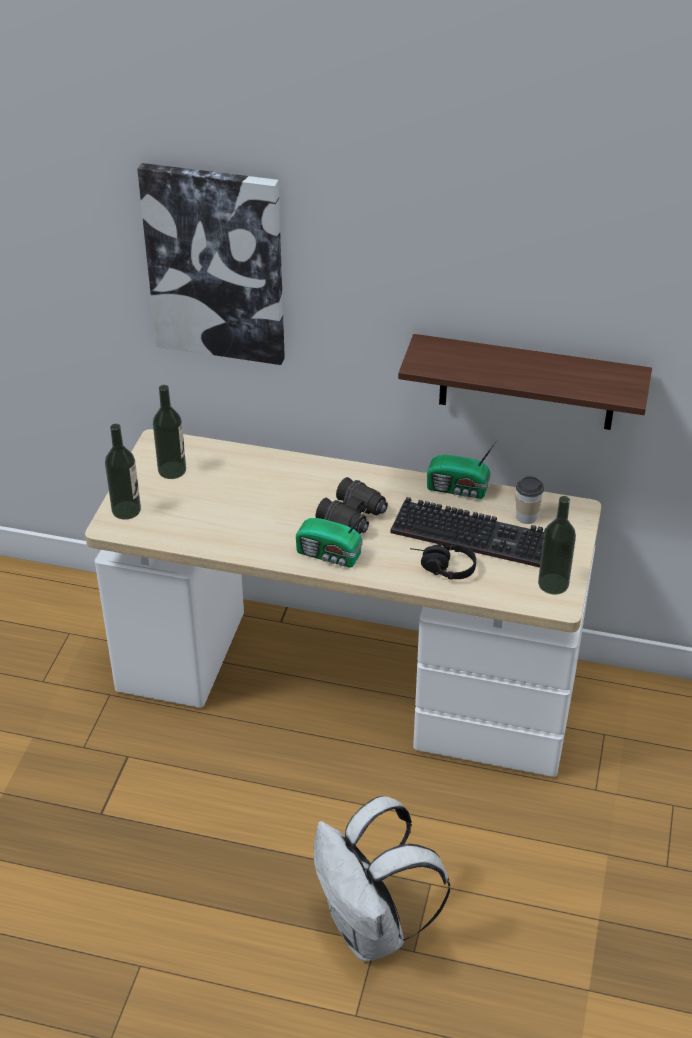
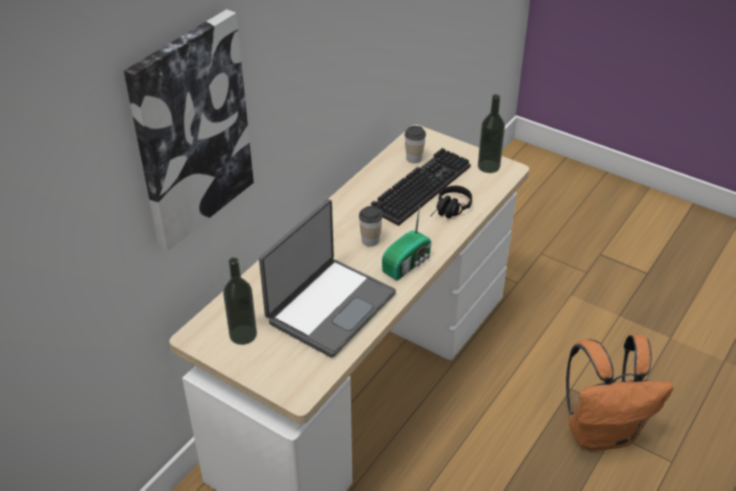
camera: 70 degrees left, 0 degrees up
(126, 510) = (282, 378): bottle -> none
(235, 515) = (329, 307): none -> laptop
(353, 518) = (370, 240): black binoculars -> cup
(371, 929) = (602, 432): white backpack -> orange backpack
(459, 489) = (366, 180): radio -> none
(527, 383) = (371, 70): shelf -> none

